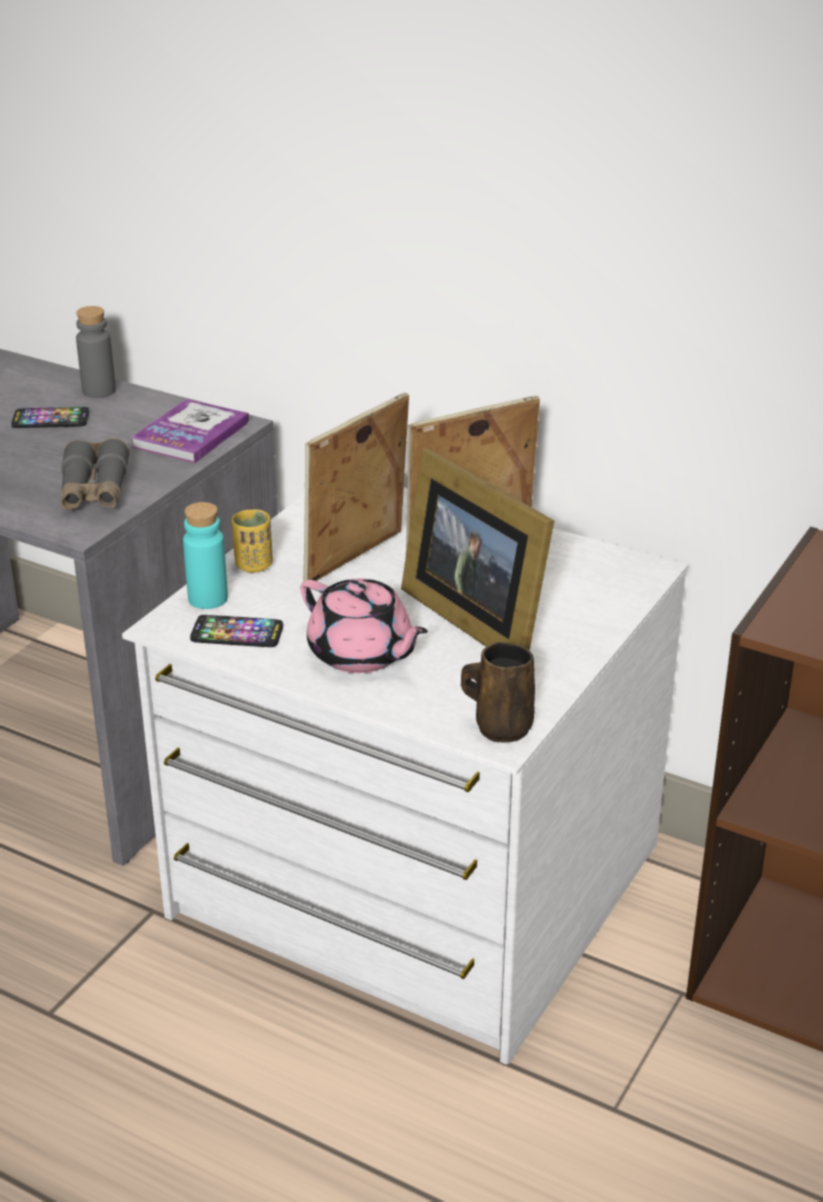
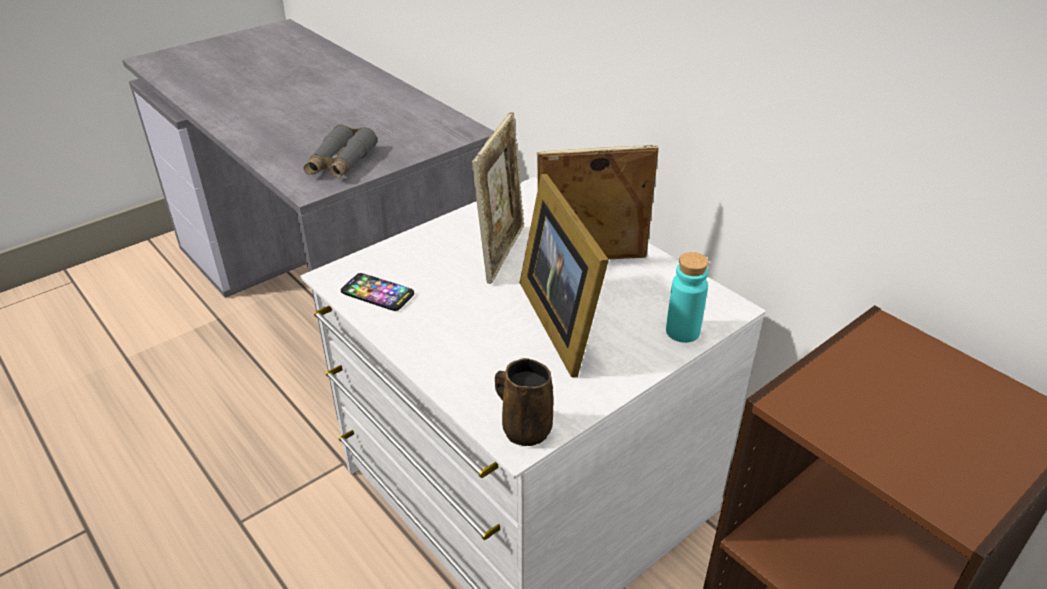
camera: 20 degrees right, 5 degrees up
(50, 419) = (351, 108): phone -> none
(99, 391) = (397, 93): grey bottle -> none
(190, 434) = (434, 133): book -> none
(208, 599) = (376, 260): turquoise bottle -> turquoise bottle (682, 331)
(253, 565) = (426, 240): yellow cup -> none
(356, 561) = (501, 252): picture frame -> picture frame turned 135 degrees clockwise
(361, 654) = (456, 332): pink teapot -> none

